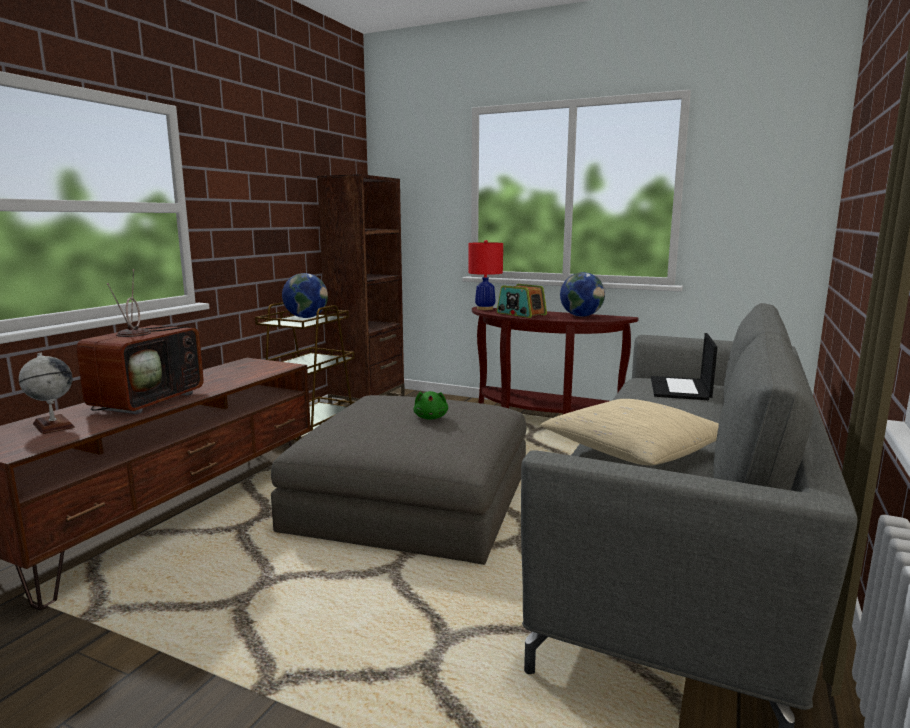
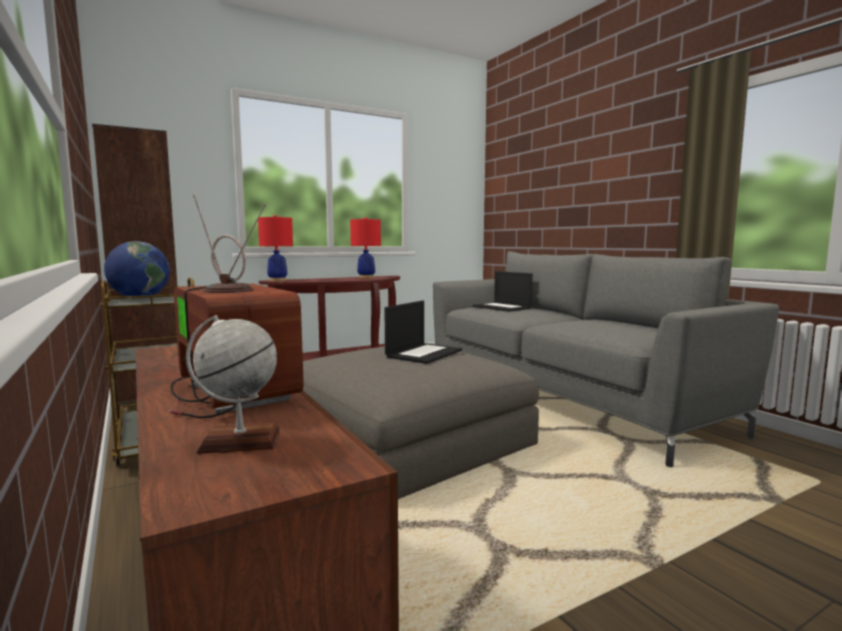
camera: 55 degrees left, 5 degrees down
(431, 417) = (424, 353): green plush toy -> laptop
(521, 314) = (323, 280): radio -> none
(581, 316) = (366, 277): globe -> red table lamp
(633, 450) = (597, 327): beige pillow -> none

